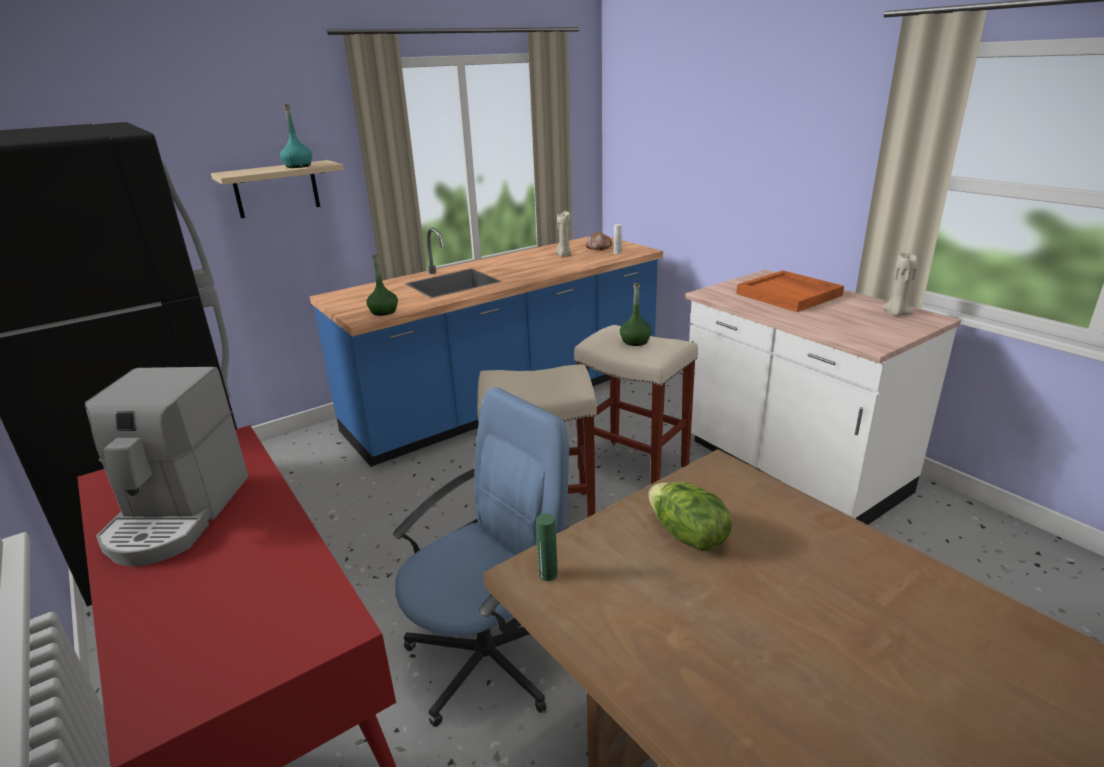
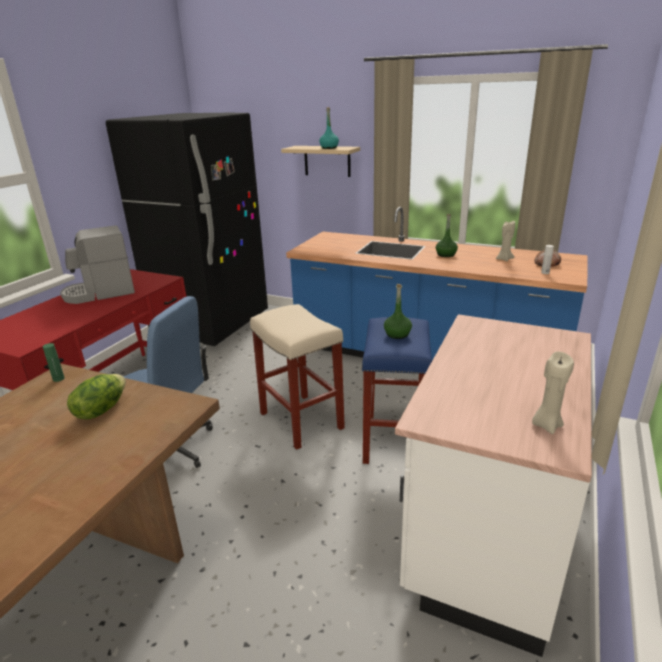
camera: 60 degrees right, 0 degrees up
(383, 312) = (317, 251): green bottle -> green bottle (445, 255)
(635, 467) = (395, 440): beige stool -> blue stool
(790, 294) = (522, 357): orange tray -> none

